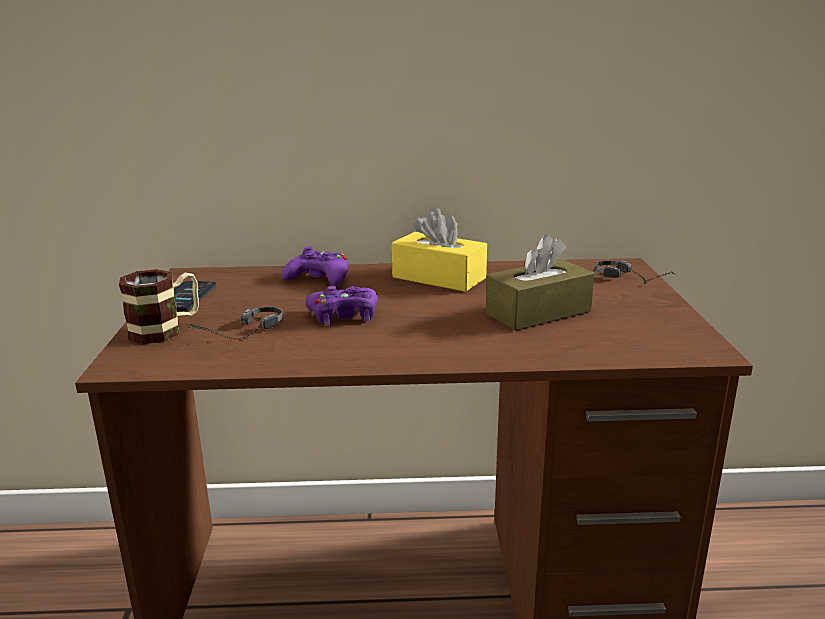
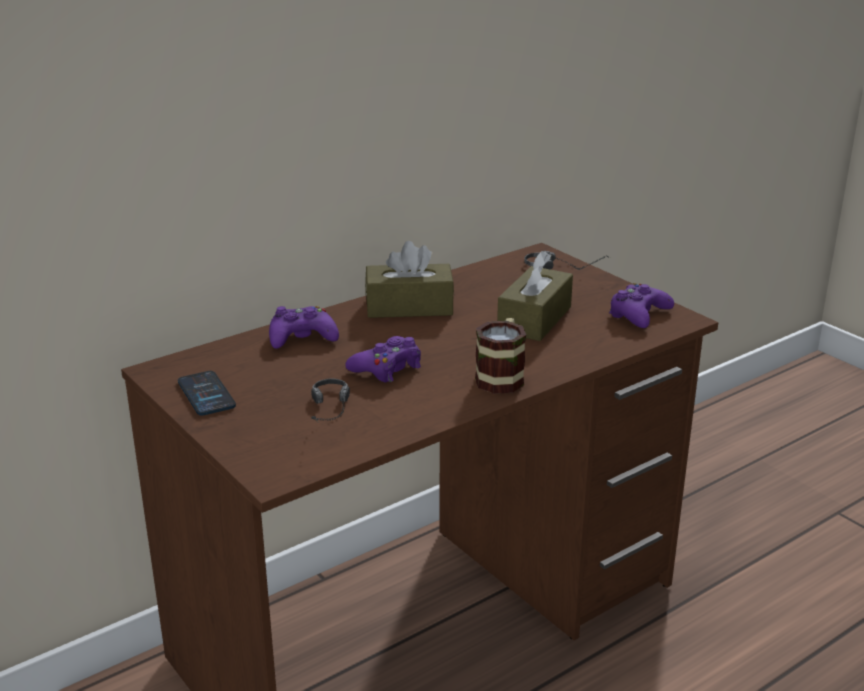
camera: 35 degrees left, 5 degrees up
(166, 329) = (251, 431): mug -> mug (502, 376)
(439, 278) = (409, 307): yellow tissue box -> brown tissue box
(659, 335) = (638, 314): none -> purple game controller

